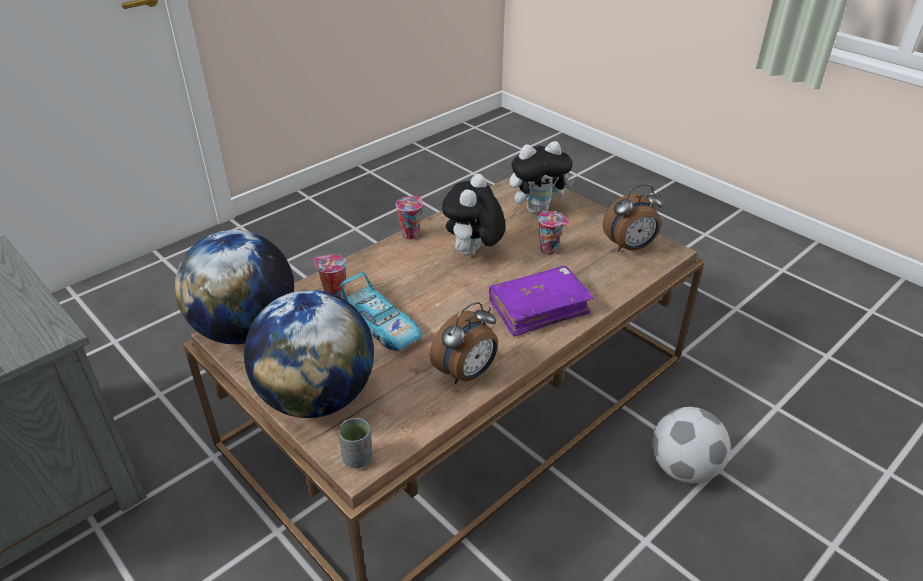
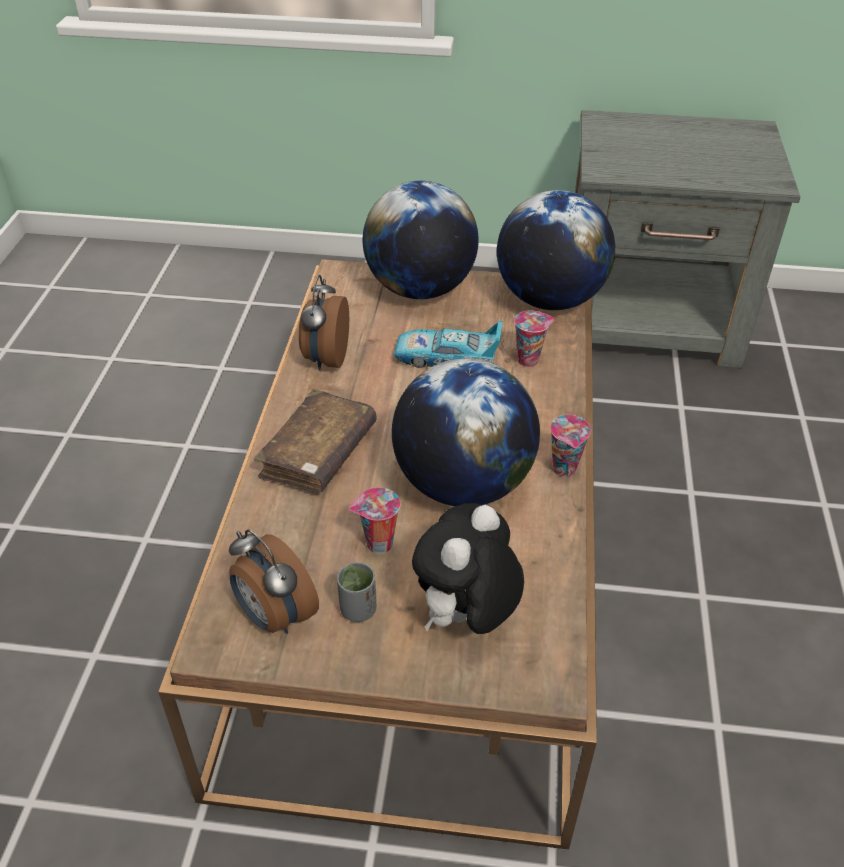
camera: 140 degrees right, 5 degrees up
(357, 458) = (342, 274): grey cup -> grey cup (358, 609)
(473, 253) = (462, 484): plush toy -> globe
(538, 308) = (318, 453): purple book -> brown book
(630, 247) = (274, 616): alarm clock -> alarm clock turned 75 degrees counterclockwise
(683, 468) = (133, 633): football -> none

